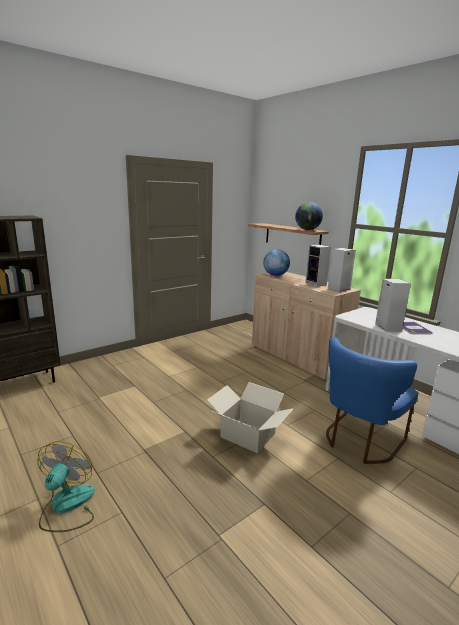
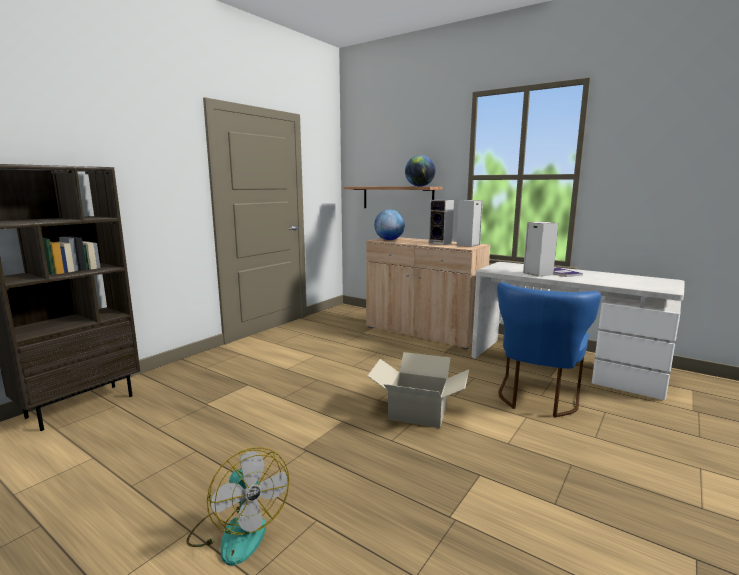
camera: 15 degrees left, 5 degrees down
(67, 506) = (238, 530): fan -> fan turned 150 degrees clockwise

